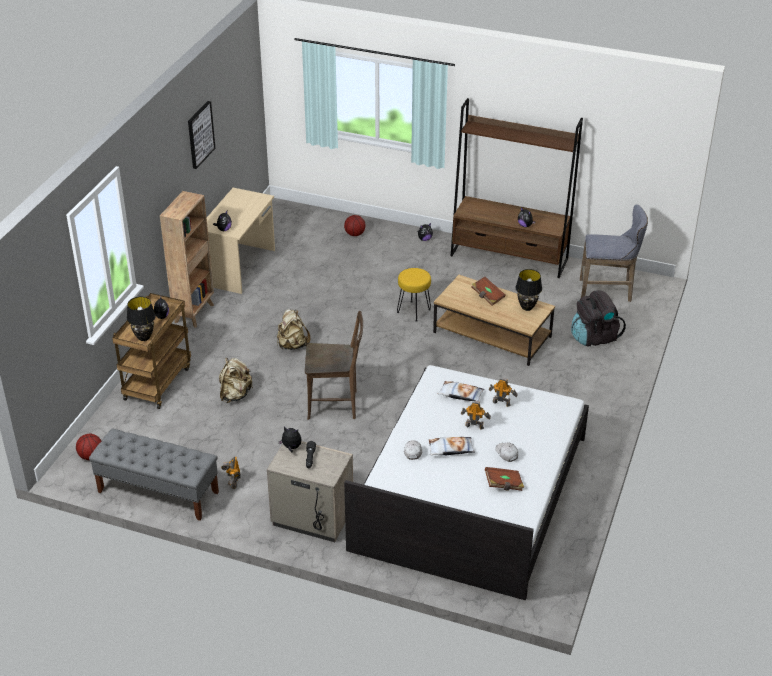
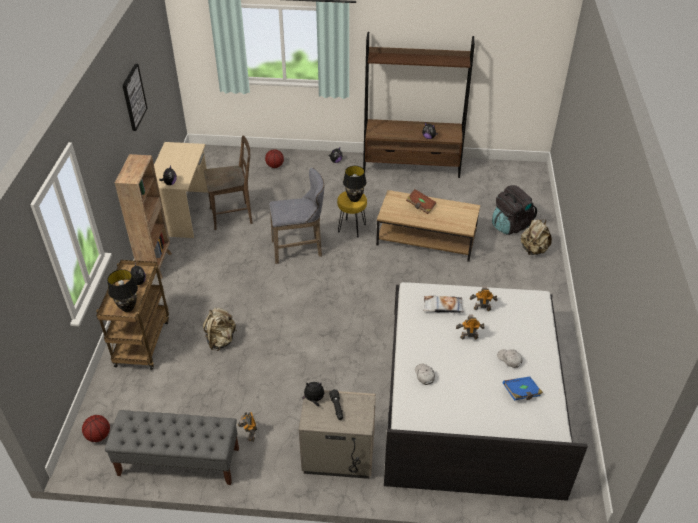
camera: 15 degrees left, 5 degrees up
(292, 345) = (257, 280): beige backpack -> beige backpack (533, 250)
(336, 405) = (317, 332): brown chair -> brown chair (234, 215)
(450, 449) = (458, 365): pillow -> none
(504, 485) = (521, 393): brown book -> blue book
(527, 307) = (458, 211): black table lamp -> black table lamp (354, 199)
(608, 291) = (503, 183): grey stool -> grey stool (300, 249)

